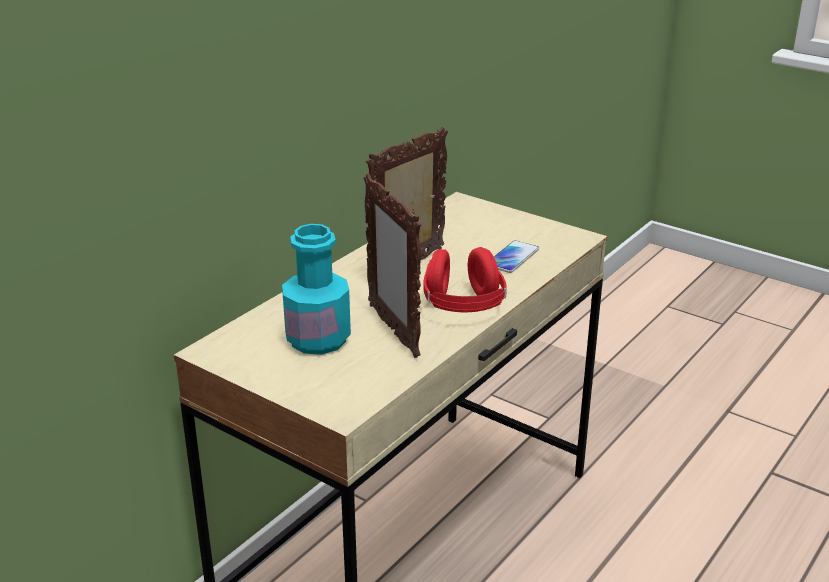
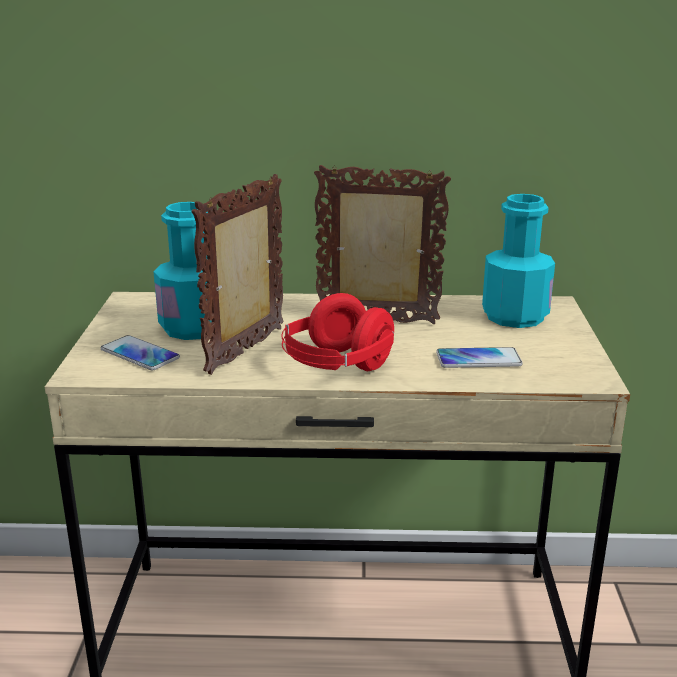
camera: 55 degrees right, 5 degrees down
(340, 377) = (140, 354): none -> phone
(464, 221) = (514, 316): none -> turquoise bottle

